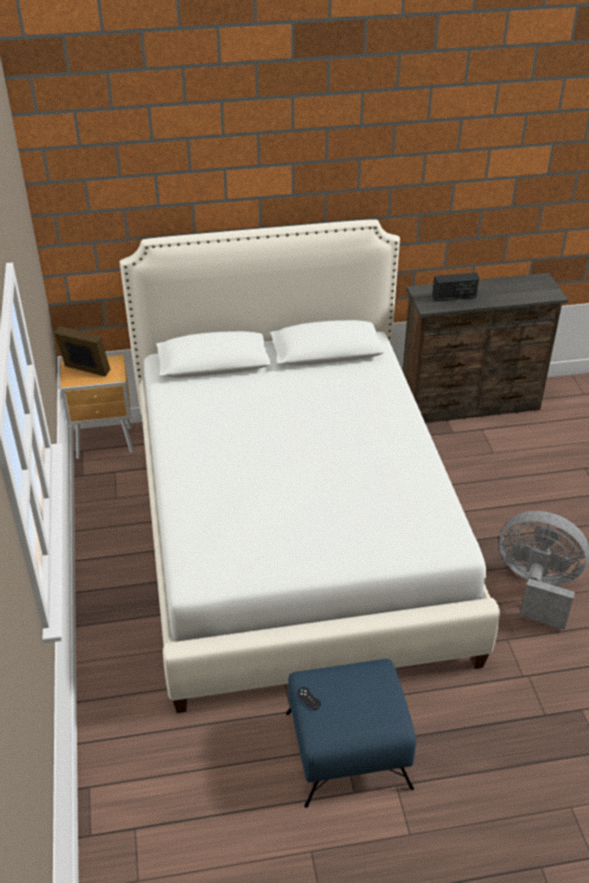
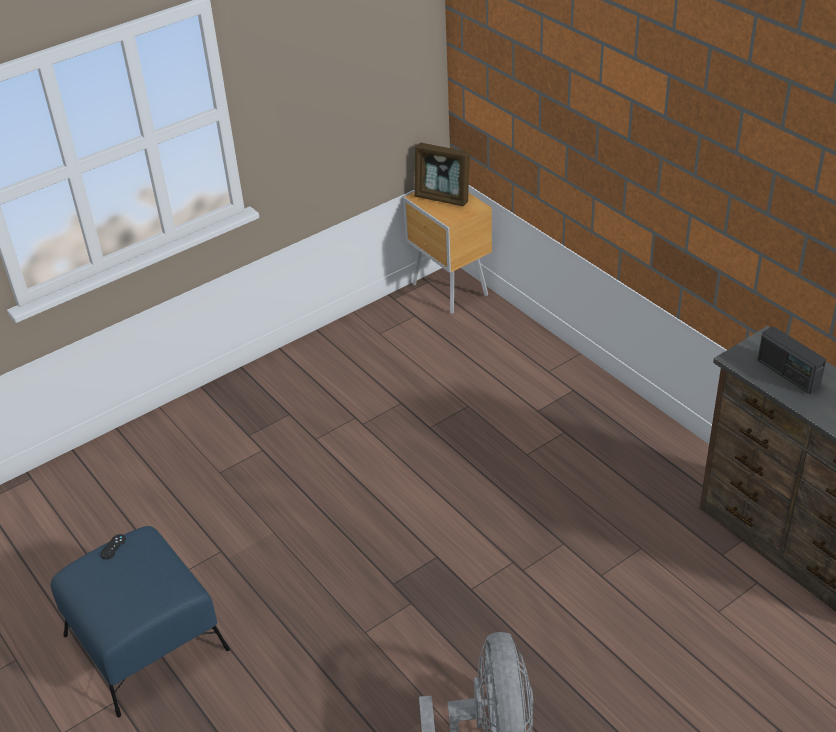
camera: 65 degrees right, 0 degrees up
(85, 371) = (443, 198): picture frame -> picture frame turned 120 degrees clockwise
(294, 531) = (425, 479): white bed -> none

